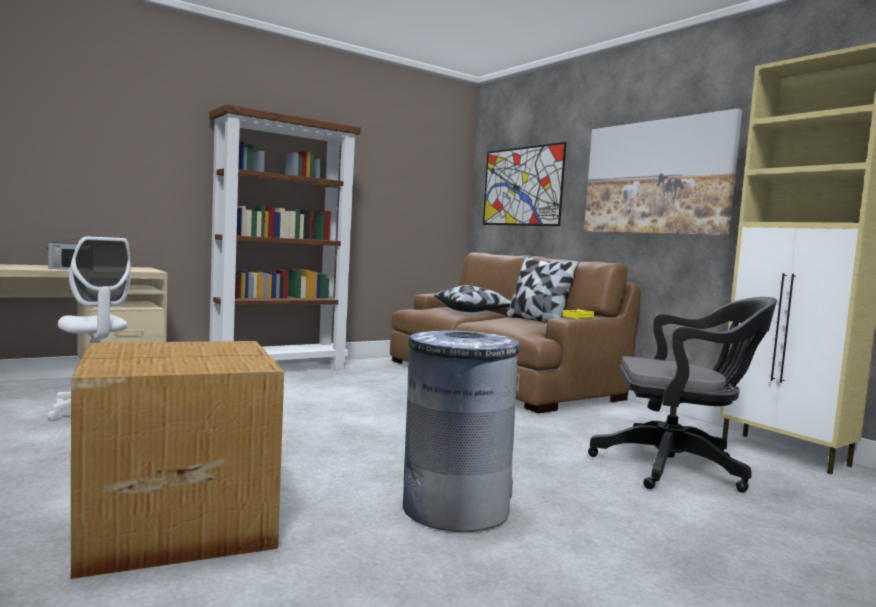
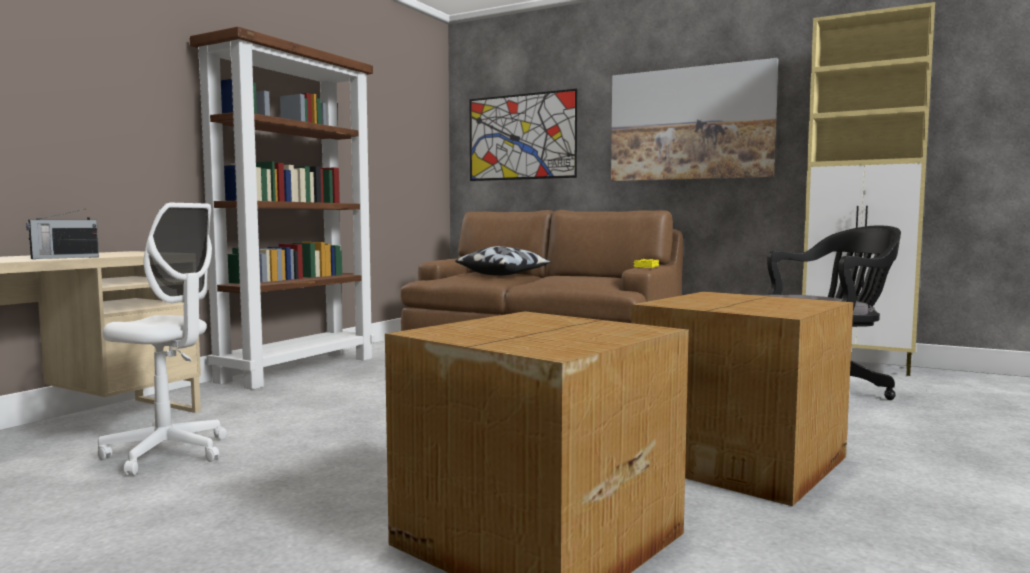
camera: 25 degrees left, 0 degrees up
(454, 508) = (742, 460): grey trash can -> cardboard box
(537, 320) = (586, 276): pillow -> none

